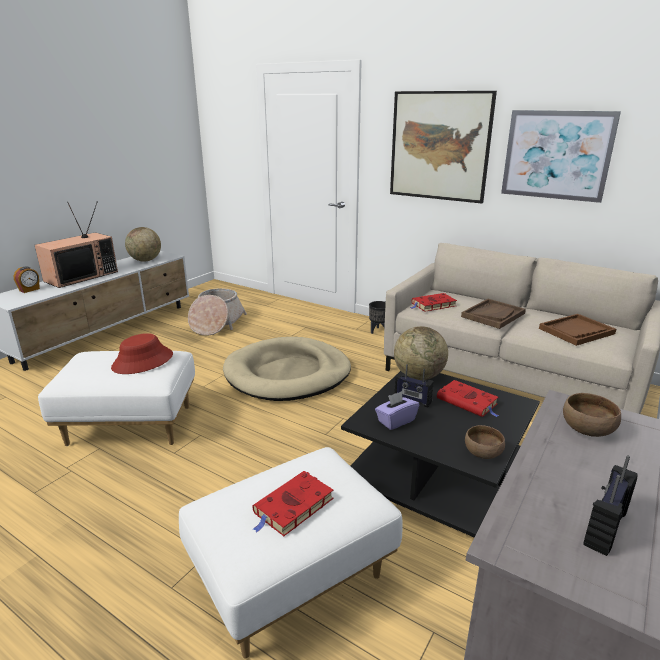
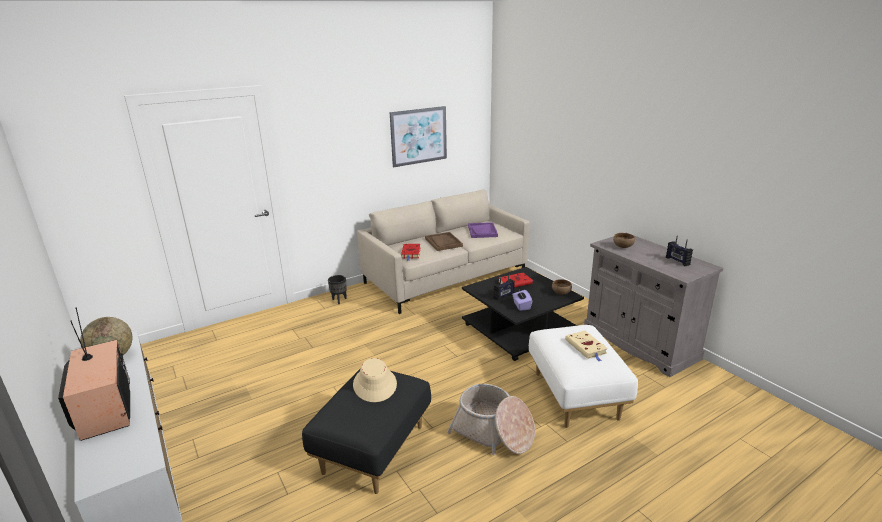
camera: 65 degrees left, 0 degrees up
(29, 290) = (102, 452): alarm clock -> none
(131, 424) = (373, 449): white ottoman -> black ottoman
(143, 361) = (375, 384): red hat -> beige hat
(216, 323) = (220, 375): basket -> basket (493, 432)
(288, 373) = (364, 354): beige dog bed -> none
(292, 507) = (586, 347): red book -> beige book
(418, 376) = (479, 287): globe -> none
(439, 146) = (344, 144): picture -> none
(576, 331) = (482, 231): brown tray -> purple tray

